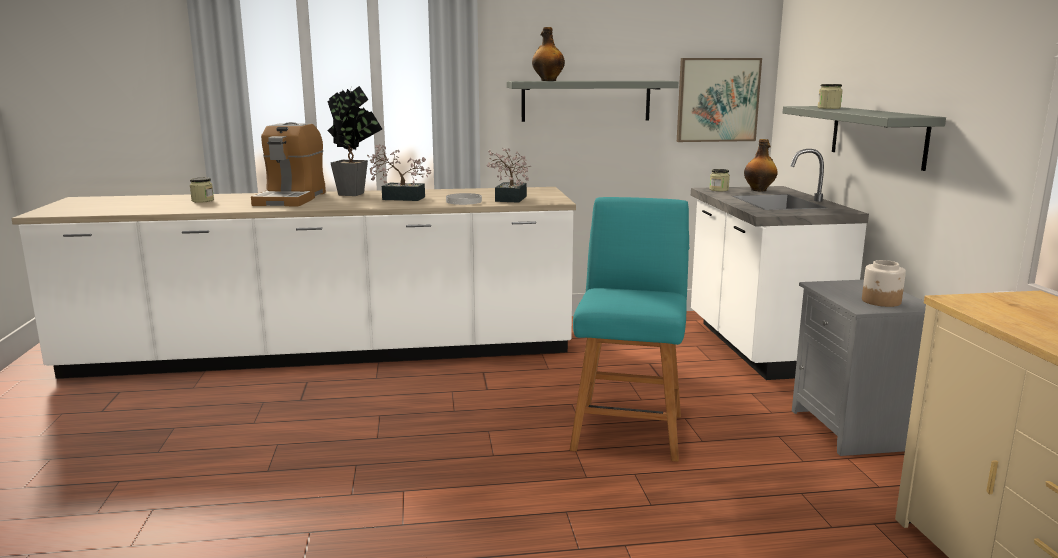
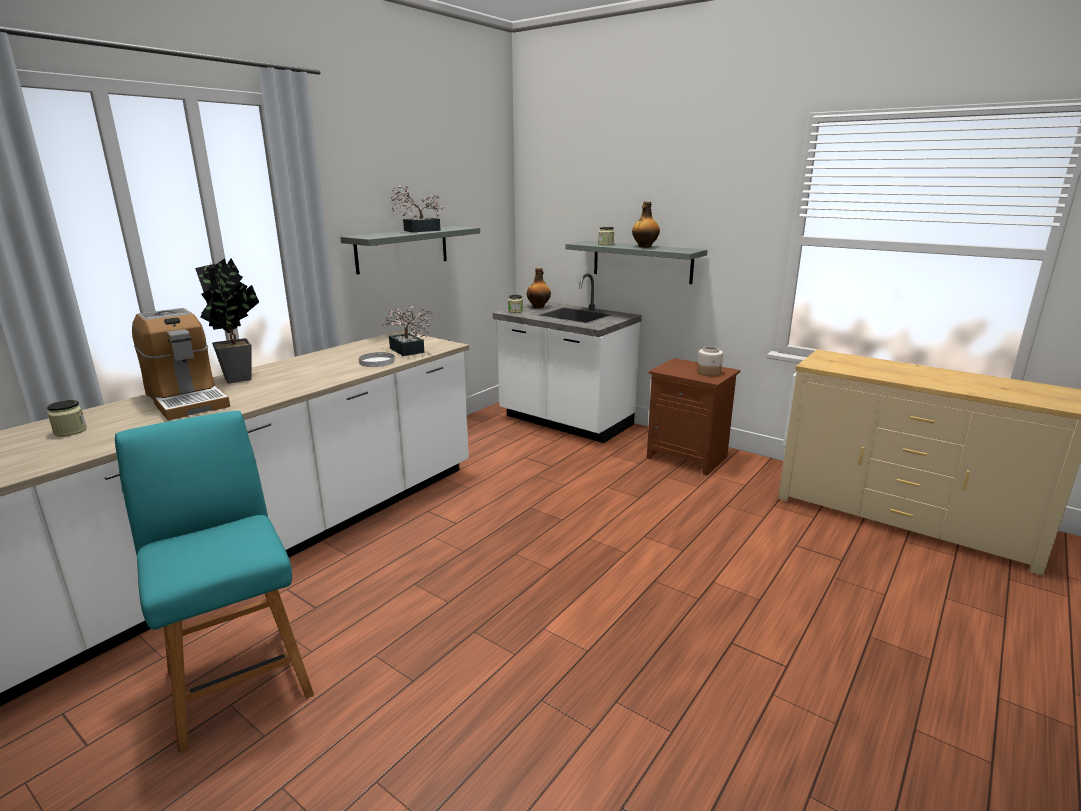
camera: 45 degrees left, 5 degrees up
(399, 198) = (305, 372): potted plant -> potted plant (418, 231)
(548, 80) = (384, 234): bottle -> bottle (644, 247)
(628, 429) = (592, 509): turquoise chair -> turquoise chair (238, 678)
(717, 100) = (485, 238): picture -> none
(853, 430) = (688, 457): grey nightstand -> brown nightstand

